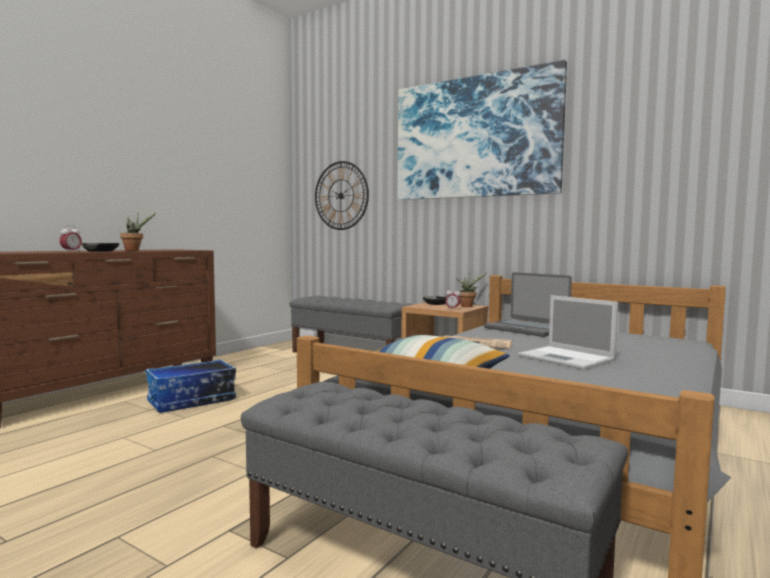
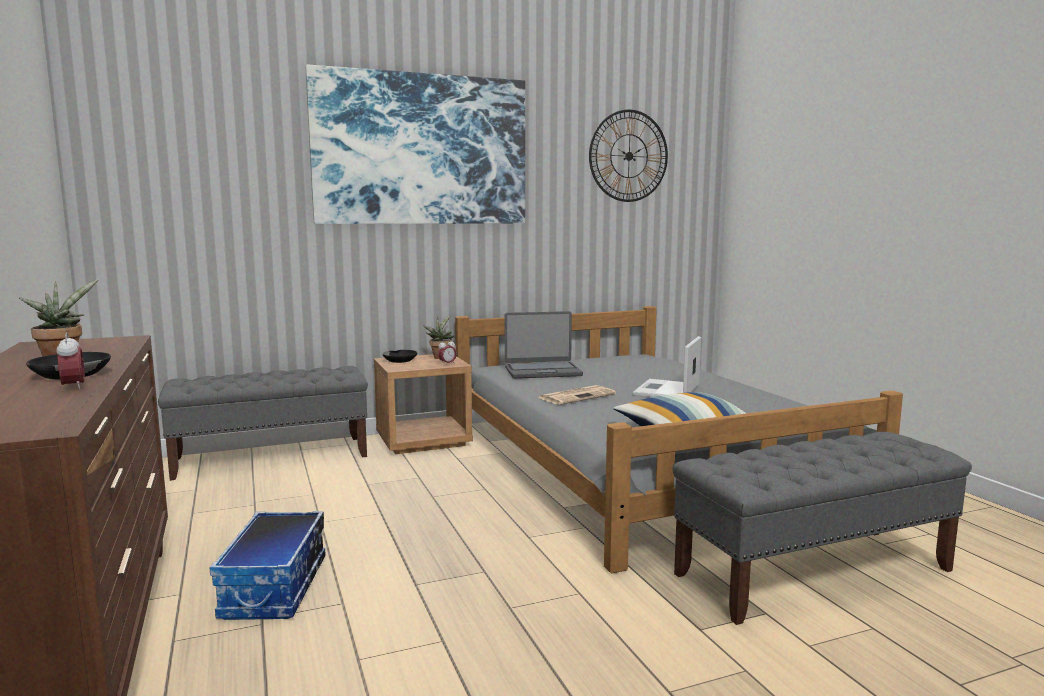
camera: 55 degrees left, 5 degrees up
(341, 195) = (196, 213): wall clock -> wall clock (628, 156)
(567, 358) = (666, 391): laptop -> laptop turned 120 degrees clockwise

